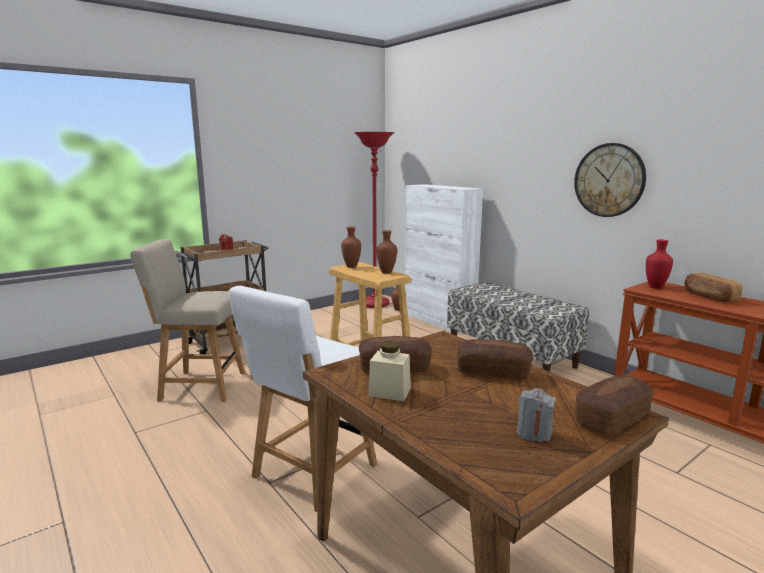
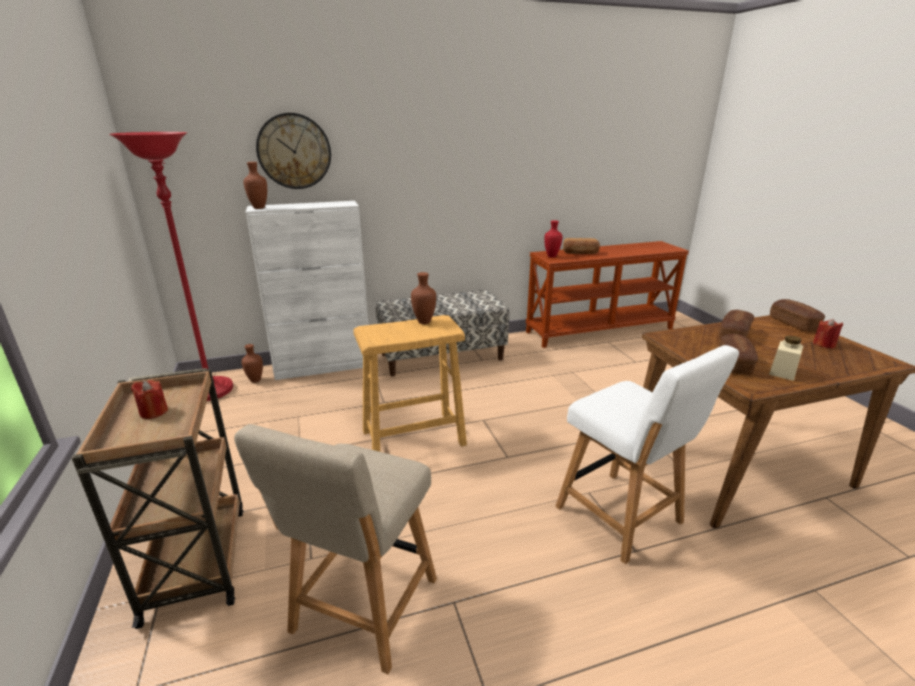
camera: 70 degrees left, 10 degrees up
(352, 267) = (378, 334): brown vase -> brown vase (259, 208)
(534, 433) = (824, 344): grey candle -> red candle
(609, 180) = (490, 178): wall clock -> wall clock (294, 151)

